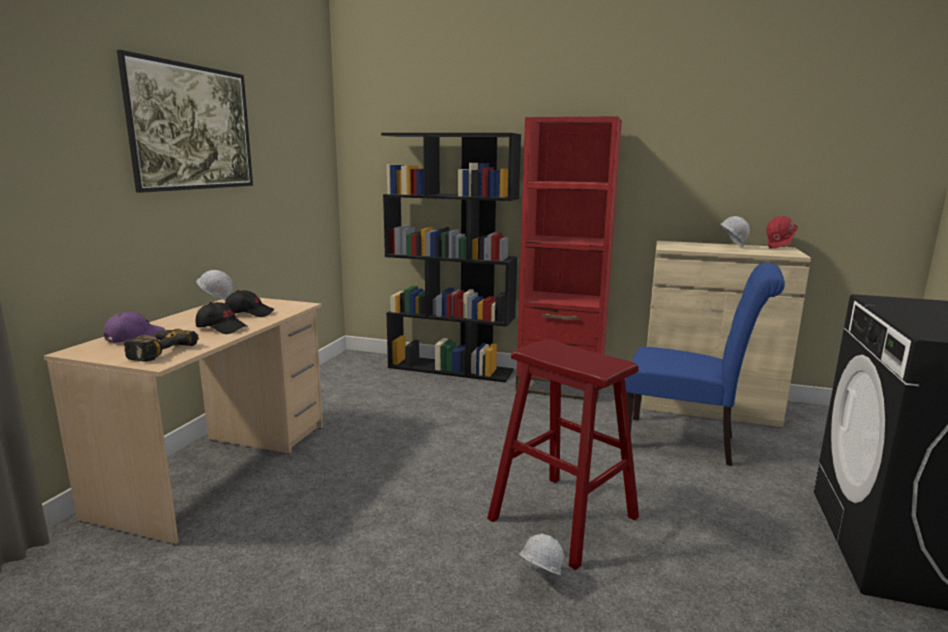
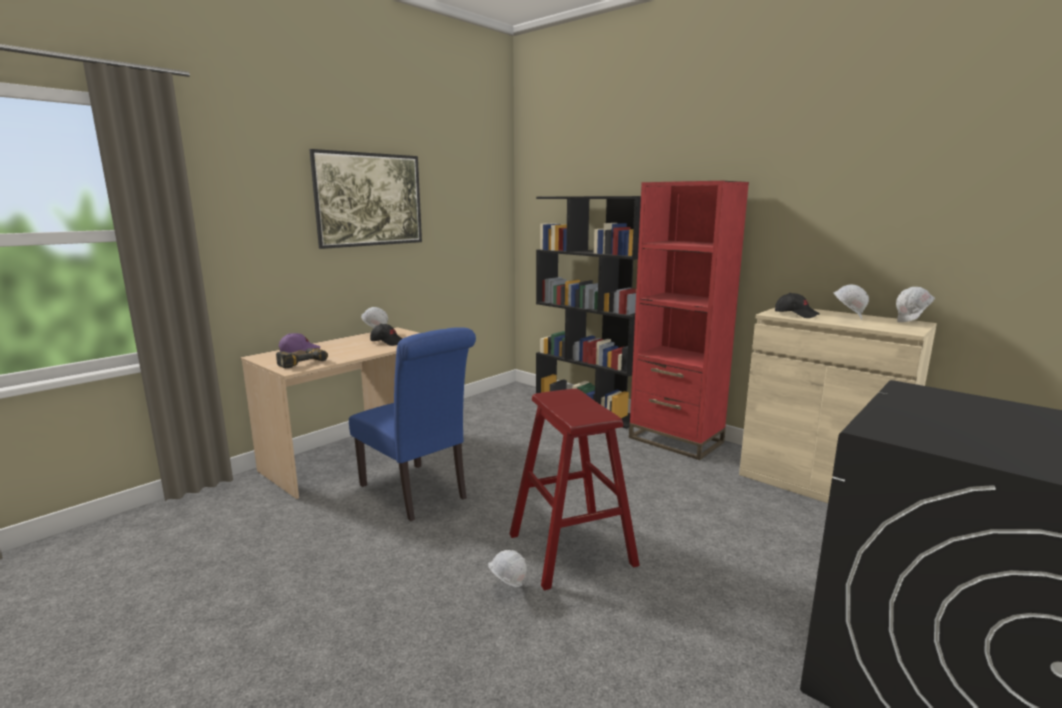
camera: 25 degrees right, 0 degrees up
(222, 328) = (357, 351): black cap -> black cap (796, 314)
(687, 442) = (757, 514): blue chair -> blue chair (417, 493)
(779, 248) = (912, 322): red hard hat -> white hard hat

